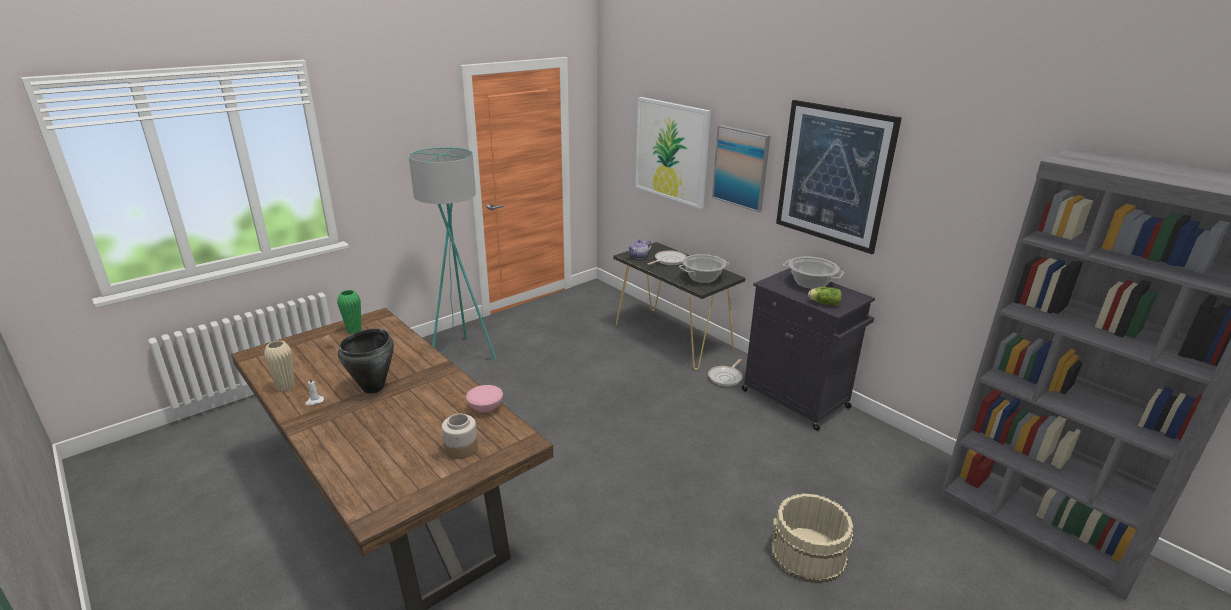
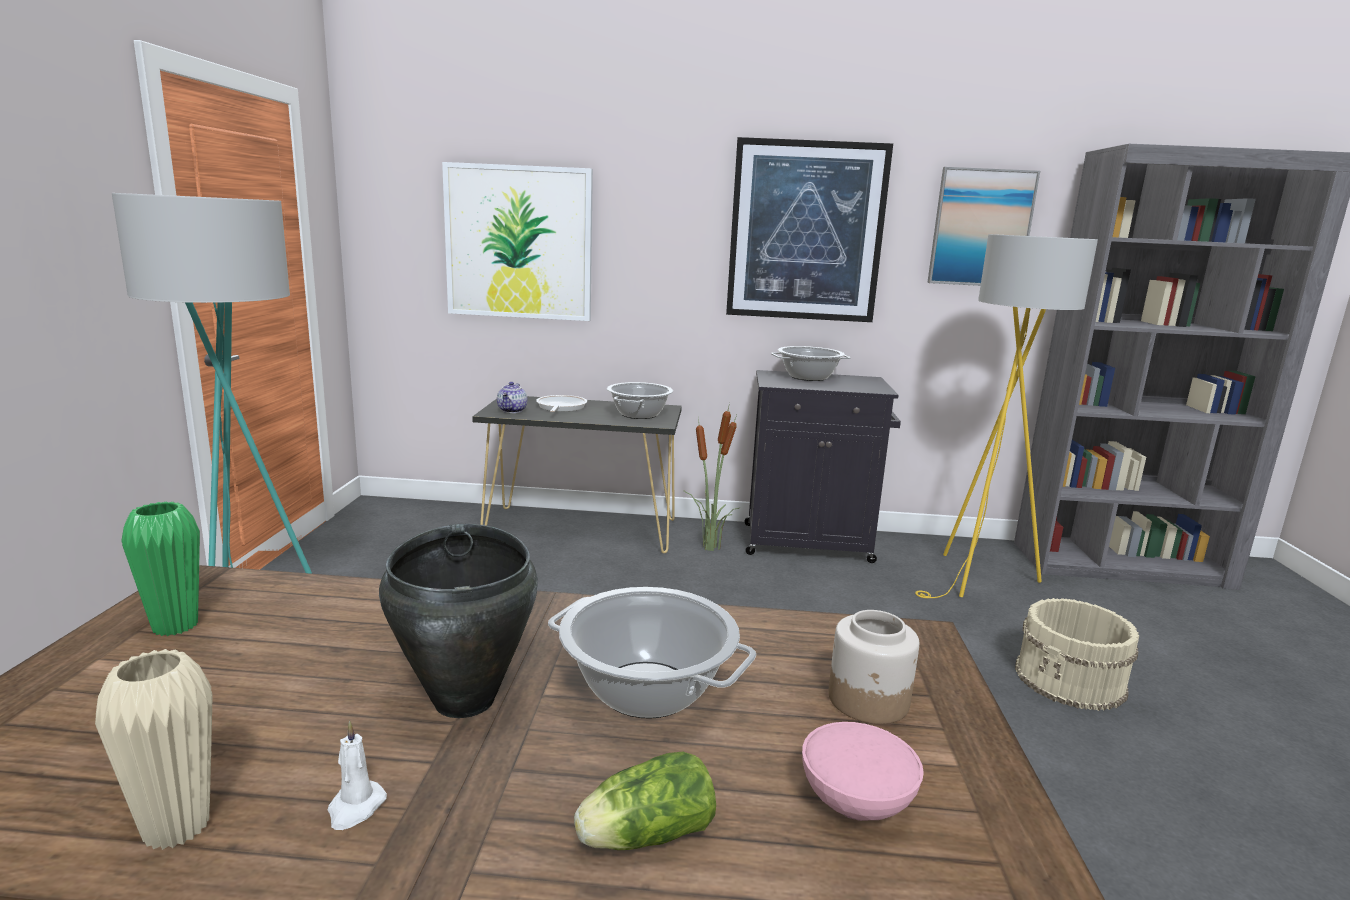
camera: 45 degrees left, 10 degrees down
(415, 410) = (648, 690): none -> cooking pot
(486, 407) = (755, 623): pink bowl -> pink bowl (856, 799)
(726, 377) = (710, 548): frying pan -> potted plant
(741, 168) = (656, 247): picture -> picture (981, 228)
(823, 303) = (859, 388): lettuce -> lettuce (642, 836)
(874, 476) = (979, 581): none -> yellow floor lamp

